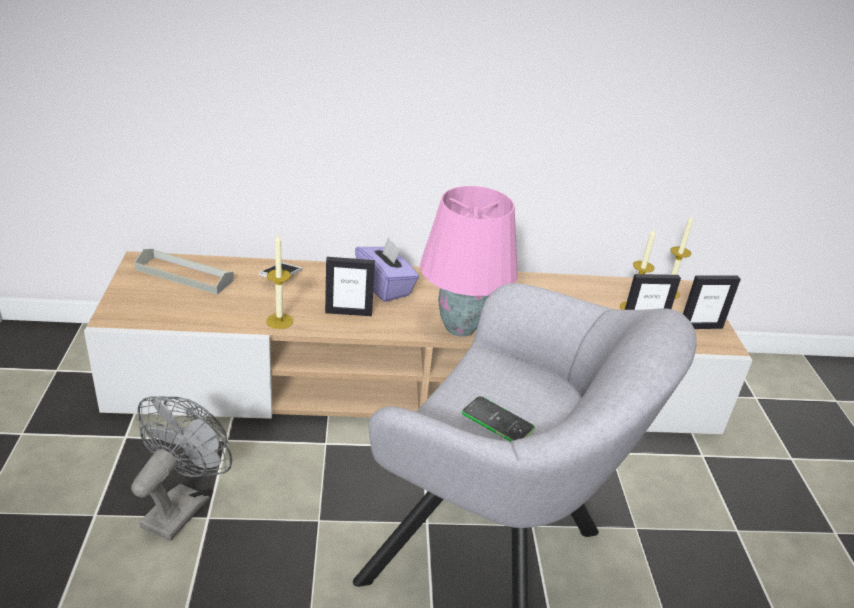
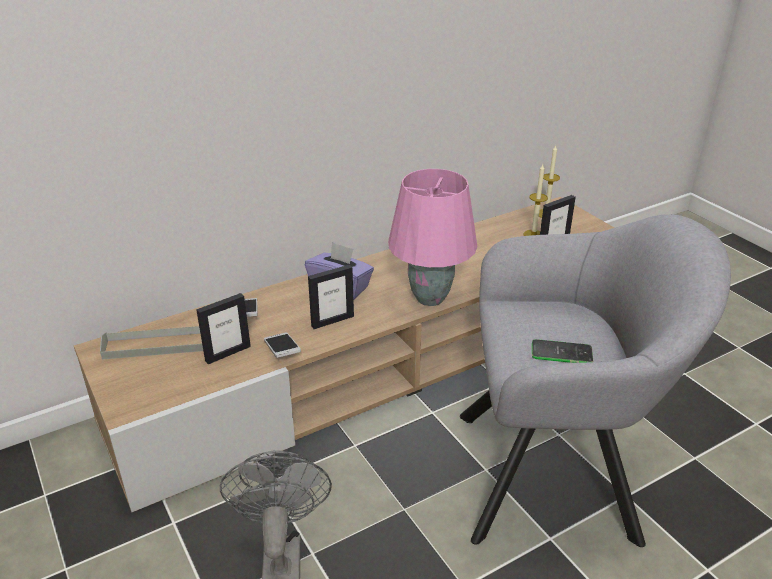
camera: 25 degrees left, 0 degrees up
(279, 321) = (282, 351): candle -> phone
(700, 326) = (589, 231): picture frame -> picture frame (227, 353)

